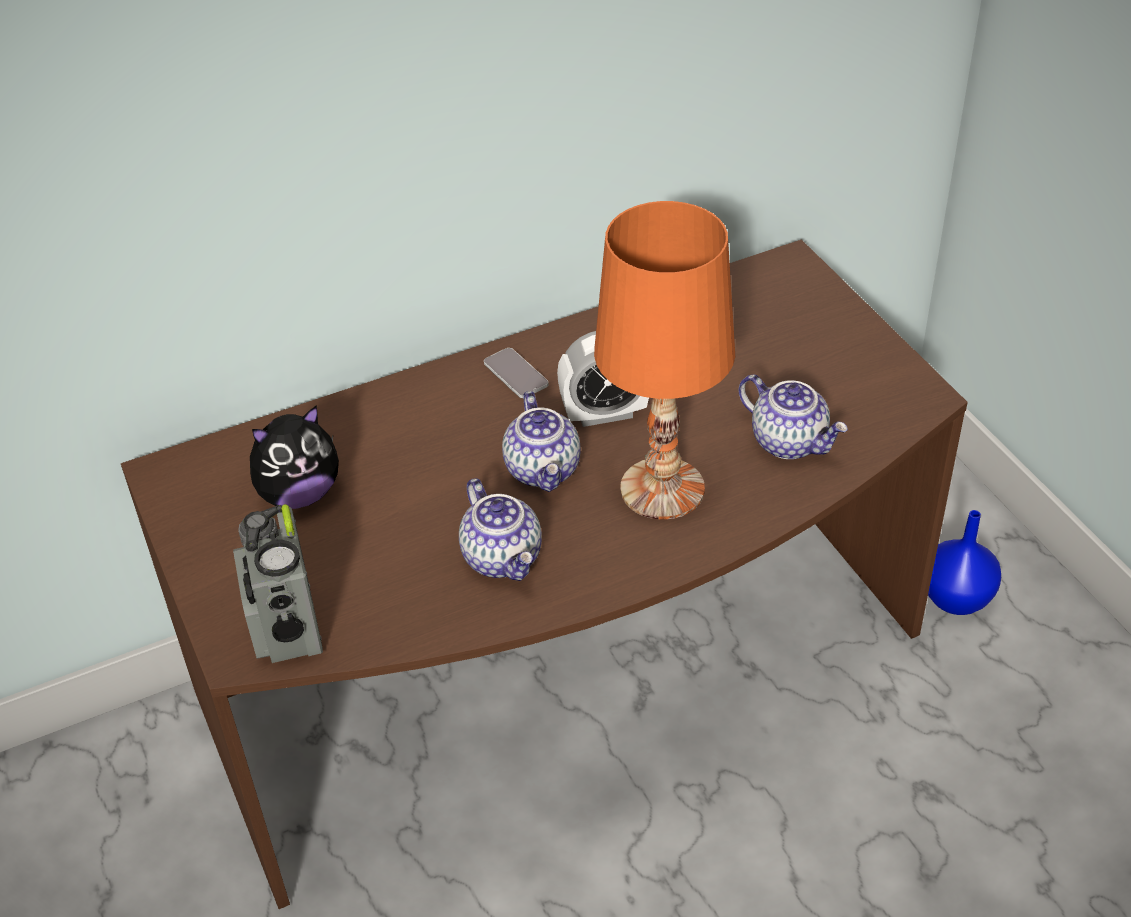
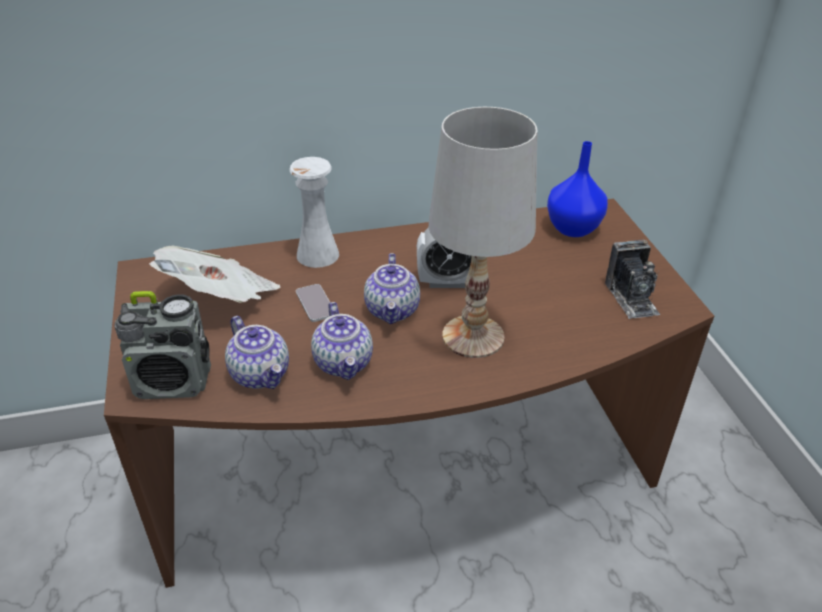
camera: 10 degrees right, 5 degrees down
(285, 627) = (174, 383): radio -> radio turned 90 degrees counterclockwise
(299, 494) = (222, 298): plush toy -> newspaper
(409, 403) = (317, 255): none -> white vase
(516, 374) = (395, 249): phone -> phone (315, 303)
(662, 490) = (473, 337): orange table lamp -> white table lamp
(790, 442) = (575, 321): teapot -> teapot (261, 374)
(856, 394) = (631, 298): none -> camera
(956, 597) = (687, 466): blue vase -> blue vase (573, 228)

